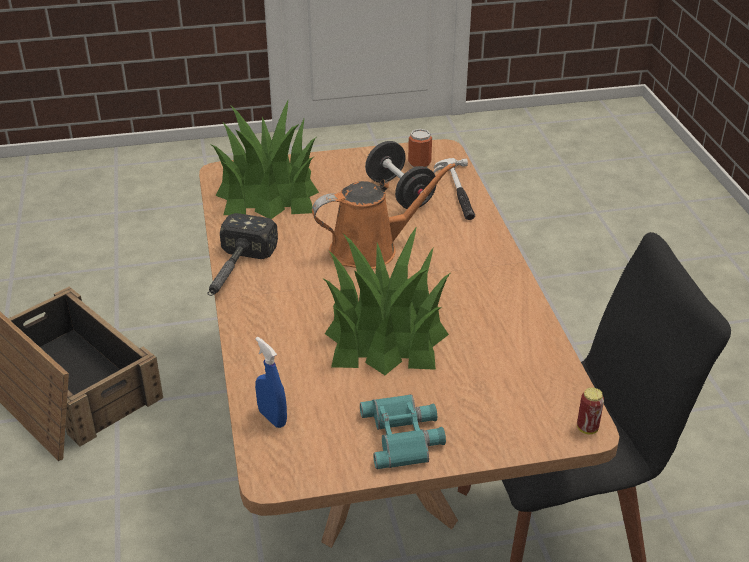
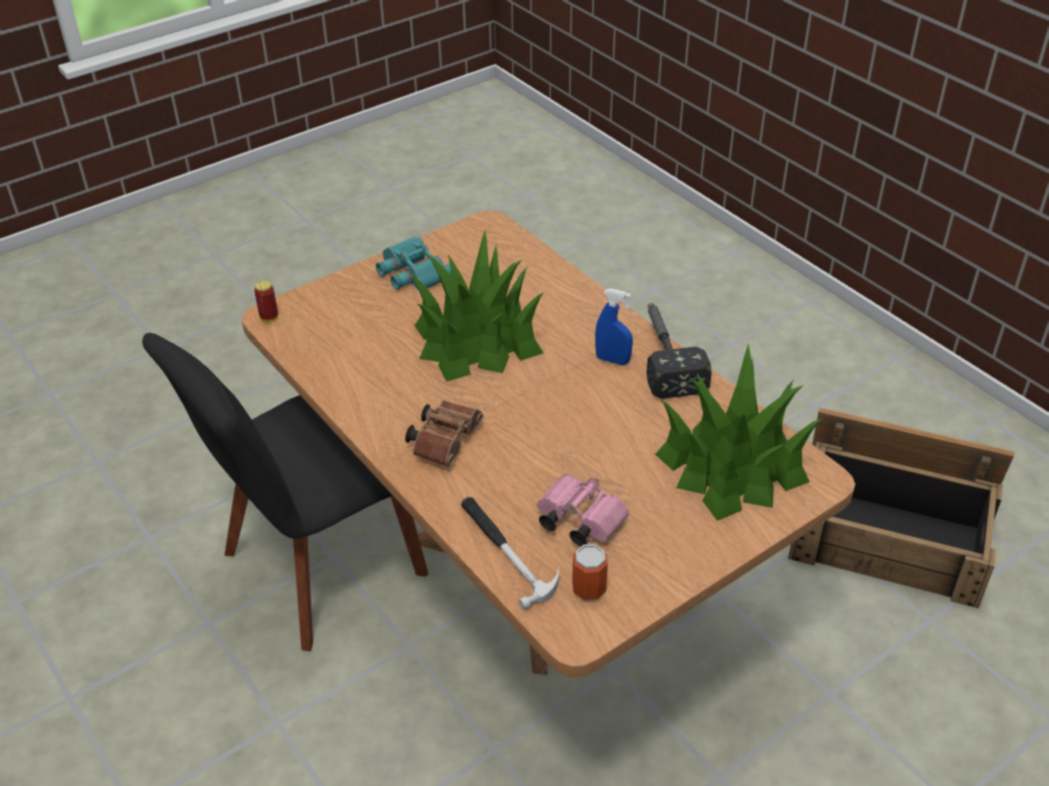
camera: 155 degrees right, 5 degrees up
(272, 418) = (518, 255): blue spray bottle -> blue spray bottle (612, 360)
(370, 249) = (554, 426): orange watering can -> none
(400, 193) = (577, 521): black dumbbell -> pink binoculars
(461, 263) = (446, 441): none -> brown binoculars

